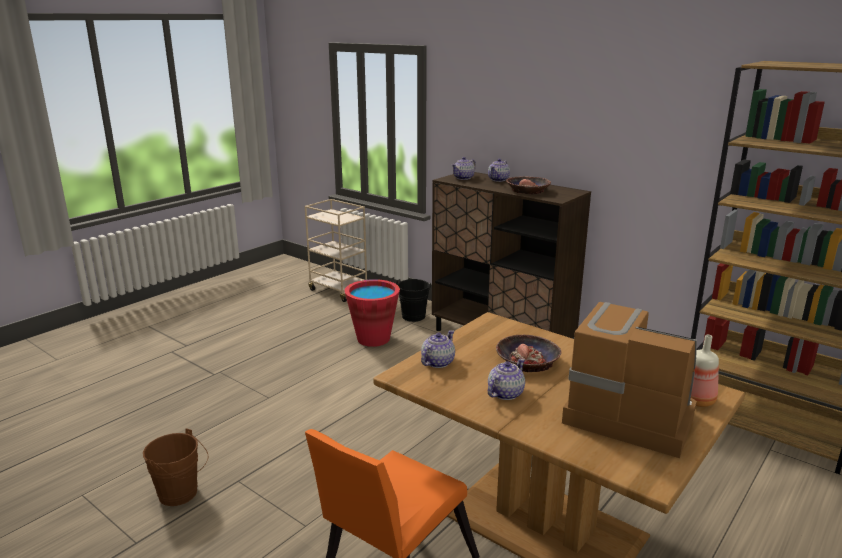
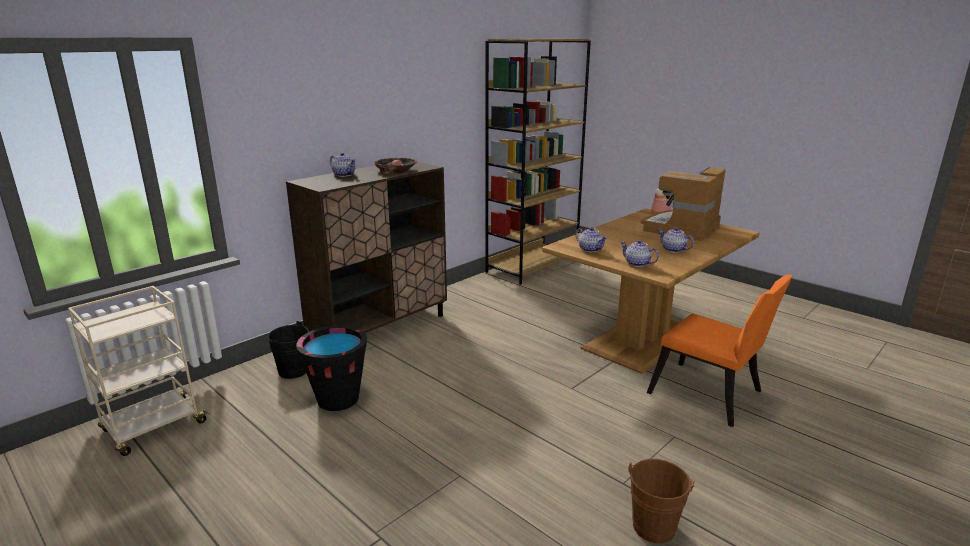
camera: 85 degrees left, 0 degrees up
(373, 339) = (338, 399): red bucket -> black bucket
(463, 178) = (324, 183): teapot -> teapot (590, 249)
(527, 361) = (627, 242): bowl -> none

